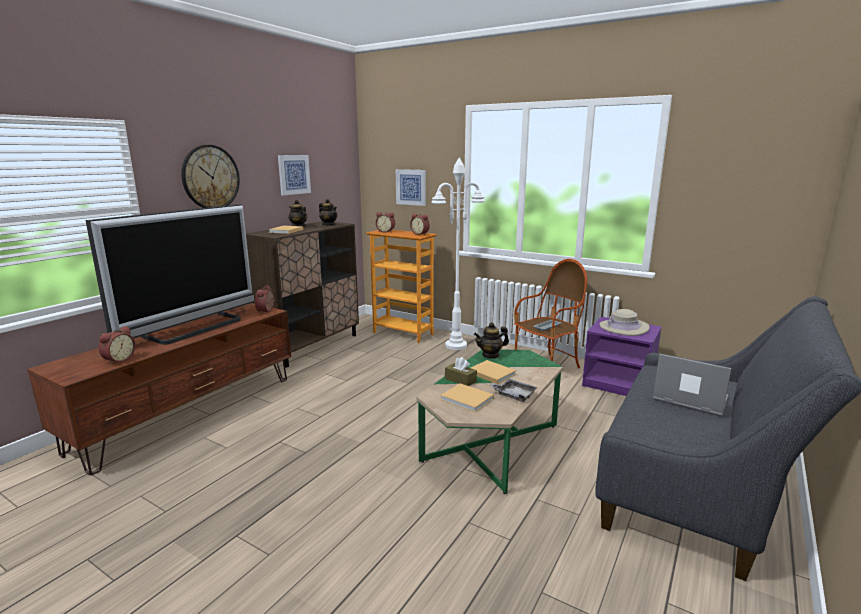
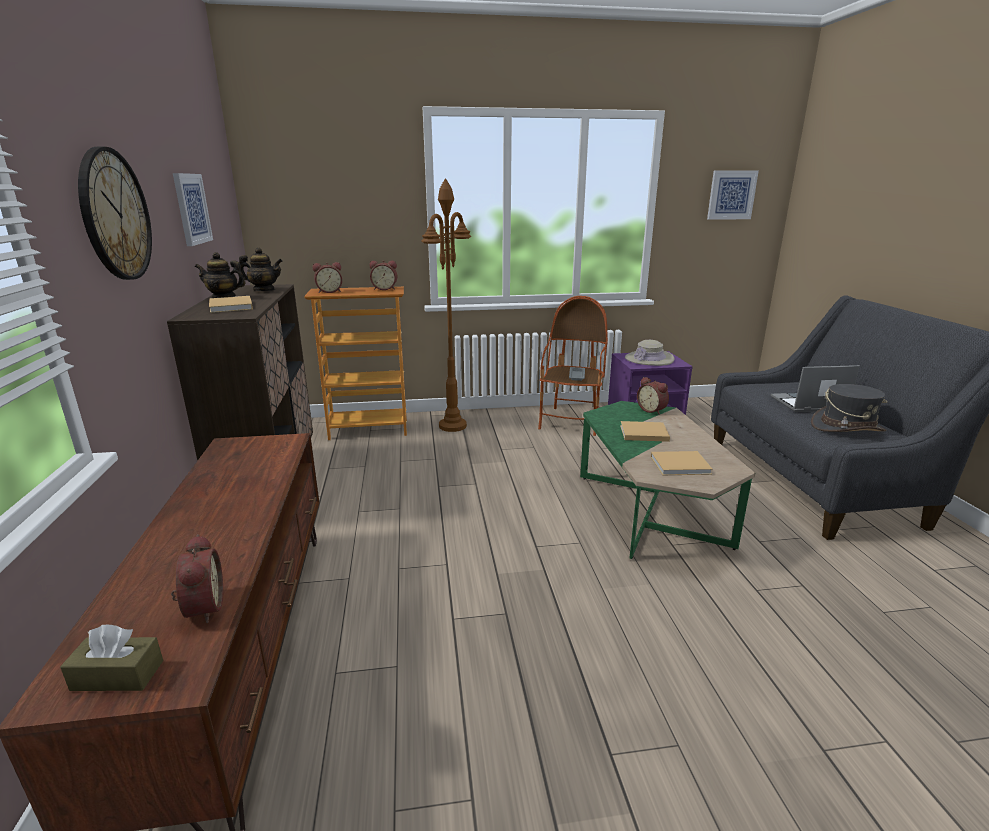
camera: 40 degrees left, 5 degrees up
(195, 328) = (219, 503): television -> none
(267, 311) = (281, 442): alarm clock -> alarm clock (652, 410)
(411, 187) = (340, 224): picture -> picture (731, 195)
(456, 345) = (452, 426): white floor lamp -> brown floor lamp
(460, 380) = (635, 449): brown tissue box -> brown tissue box (117, 675)
(490, 355) = (604, 416): teapot -> none
(514, 395) = (702, 446): grey tray -> none
(676, 427) = (847, 428): none -> grey hat

